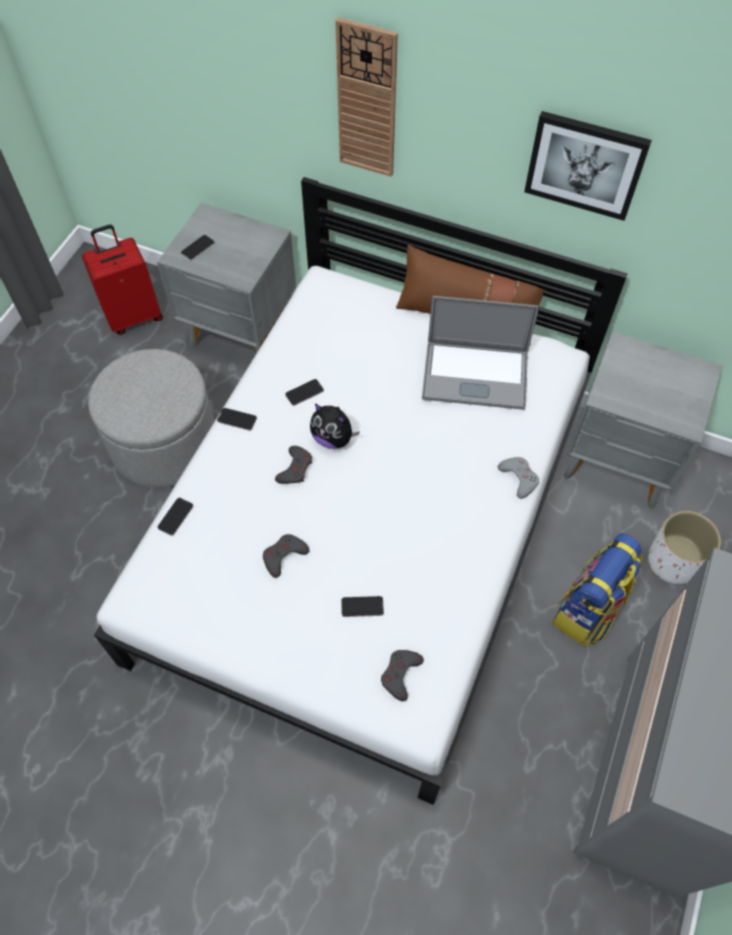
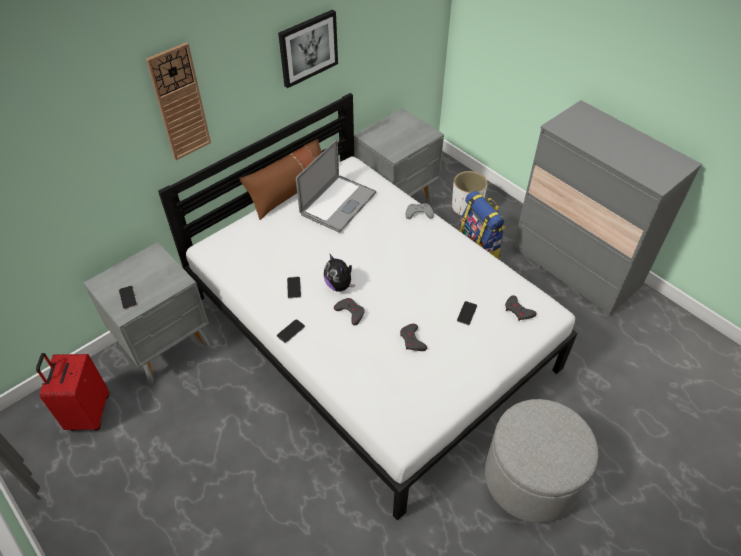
camera: 65 degrees left, 10 degrees down
(165, 443) = (227, 429): grey ottoman -> grey ottoman (531, 477)
(175, 516) = (349, 391): phone -> none
(333, 438) = (339, 285): plush toy -> plush toy turned 90 degrees clockwise

